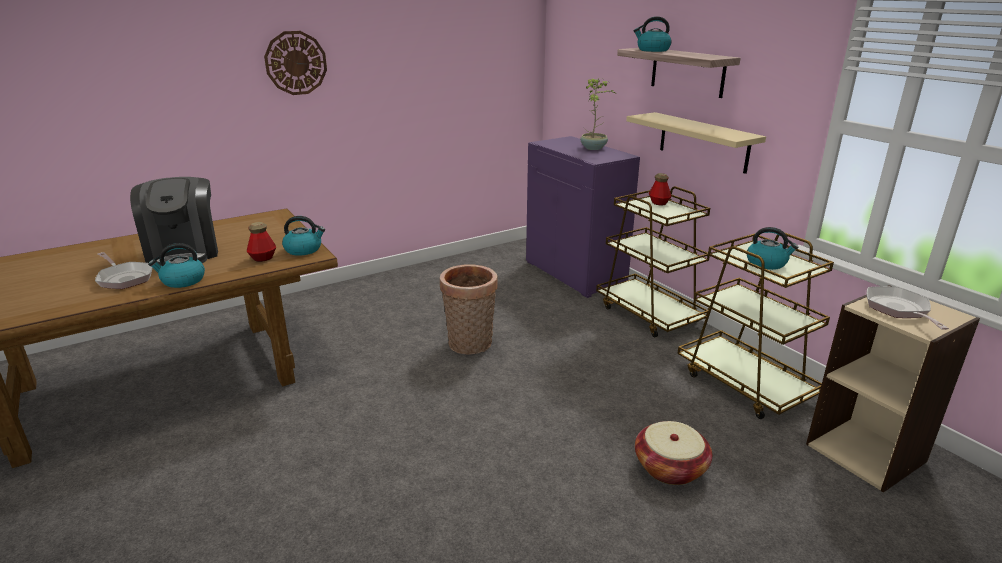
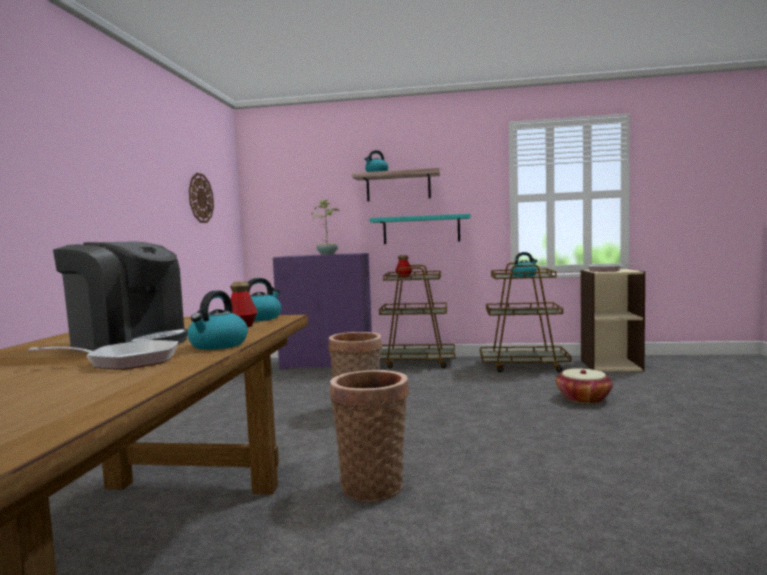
camera: 50 degrees left, 20 degrees down
(296, 63) = (95, 161): wall clock -> wall clock (200, 198)
(327, 420) = (373, 484): none -> basket
(703, 142) = (421, 230): beige shelf -> turquoise shelf

